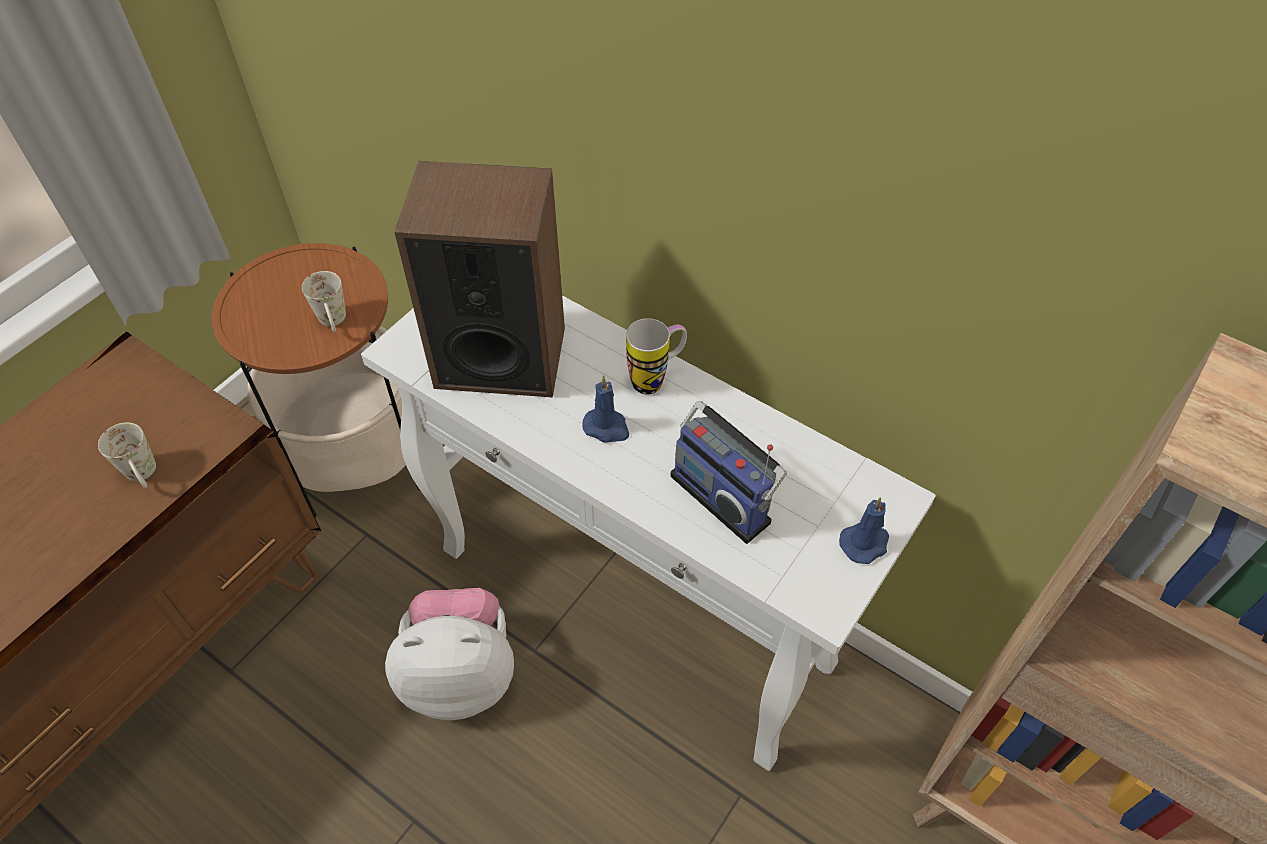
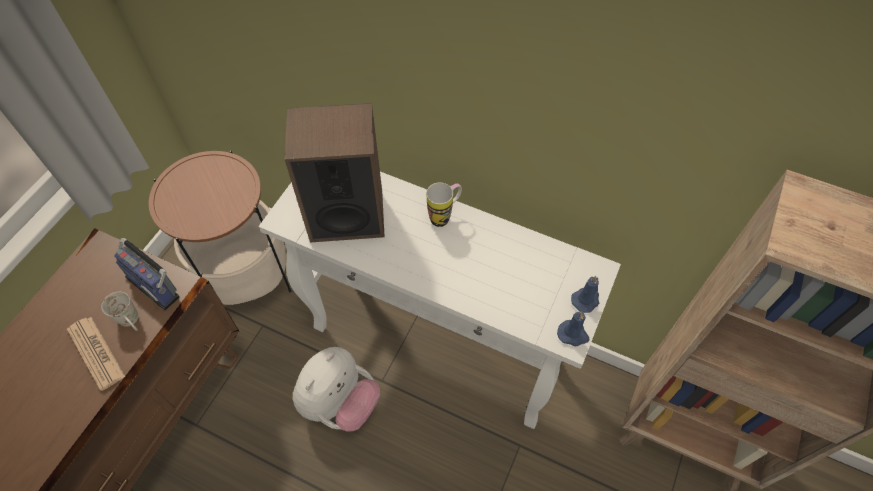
camera: 10 degrees left, 5 degrees up
(79, 513) = (96, 353): none -> newspaper
(334, 323) = (230, 203): white mug -> none
(460, 674) = (340, 402): plush toy -> plush toy turned 135 degrees clockwise
(607, 427) = (421, 251): blue candle -> blue candle (573, 334)
(724, 495) = (499, 283): radio -> radio (156, 285)

